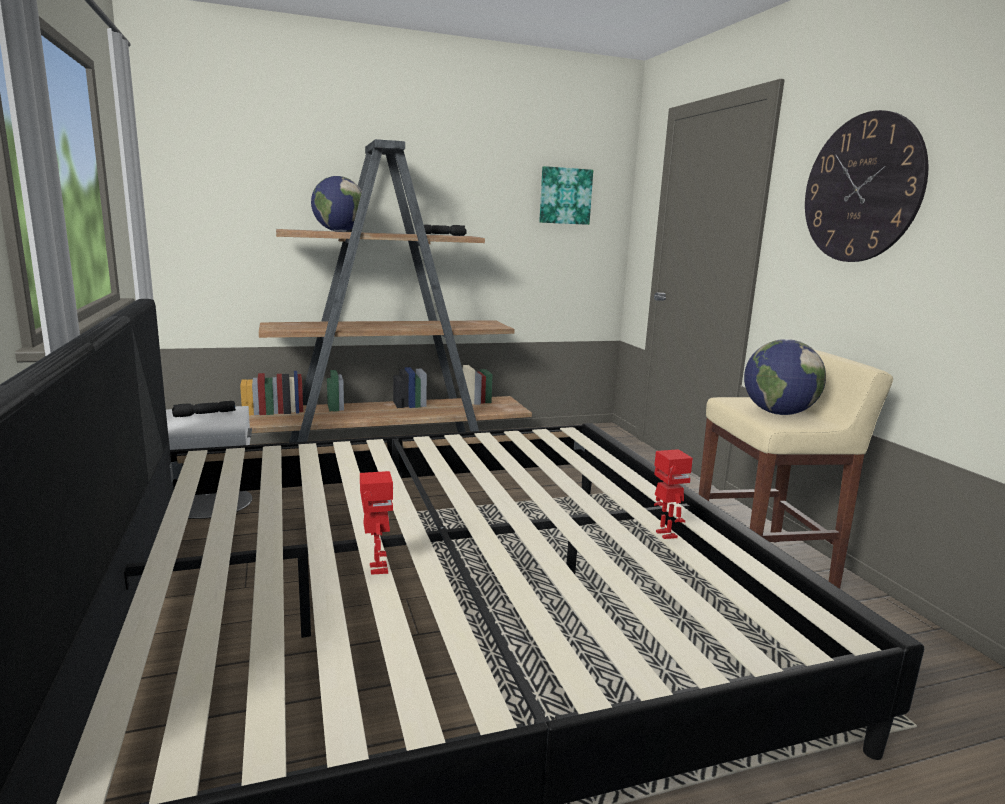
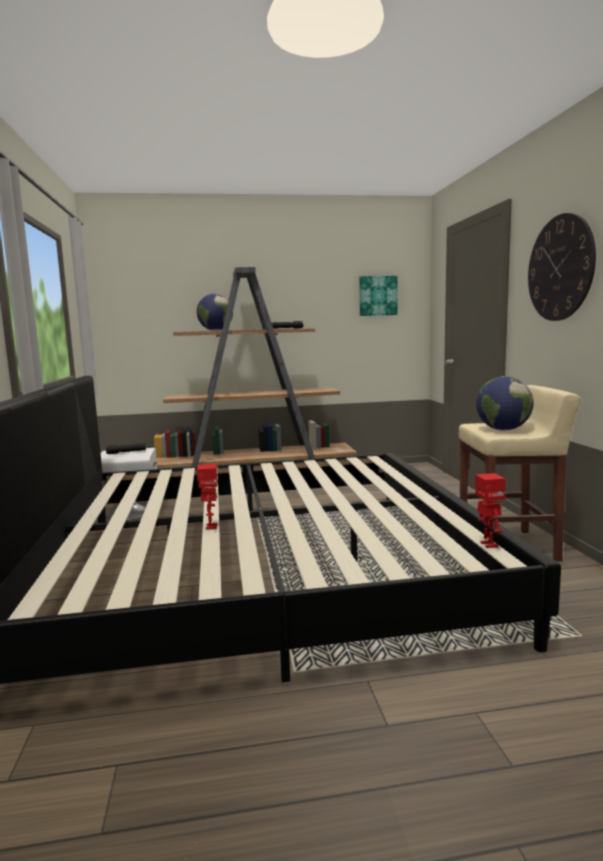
camera: 10 degrees right, 5 degrees down
(665, 534) = (410, 511): toy robot -> toy robot (488, 545)

